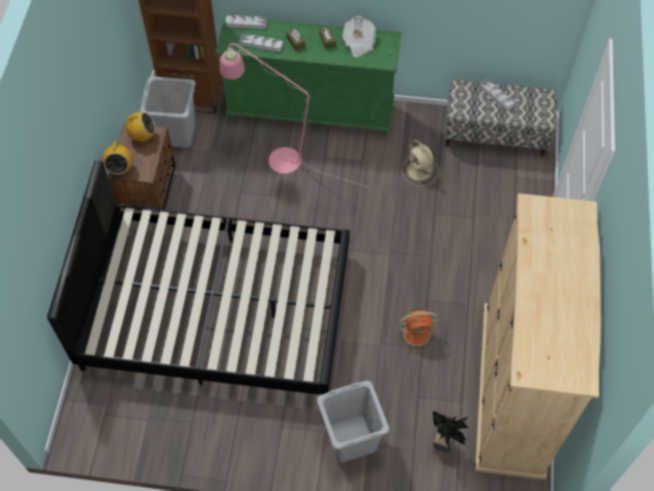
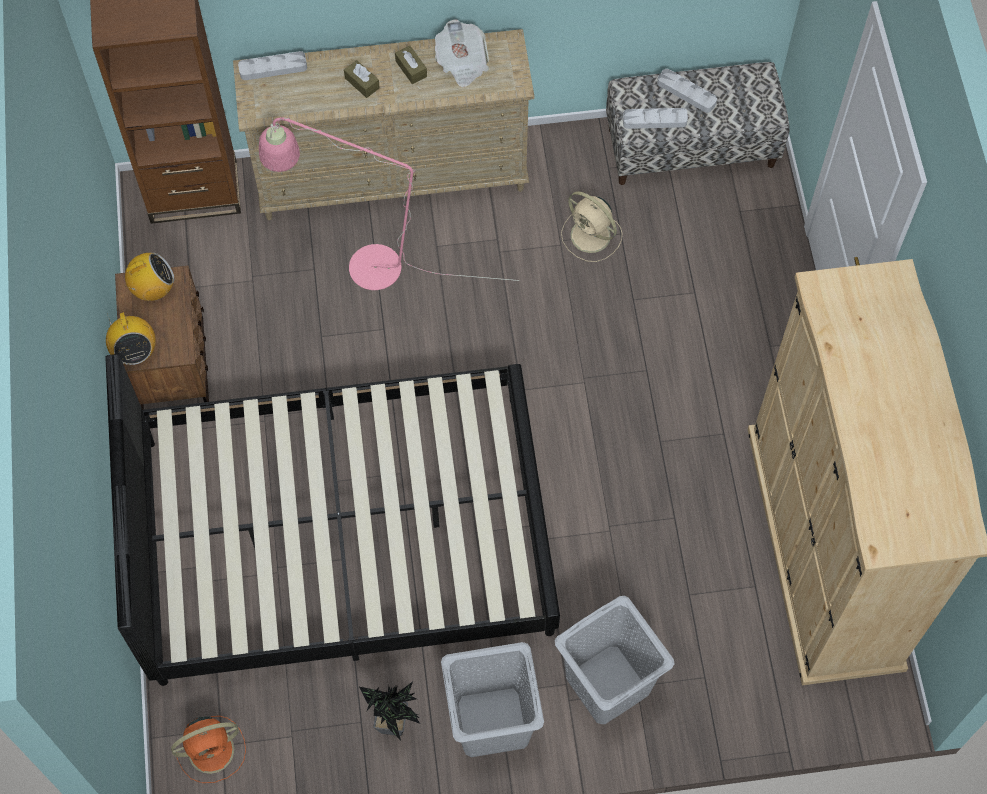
camera: 15 degrees left, 5 degrees up
(175, 132) = (185, 261): grey laundry basket -> grey laundry basket (491, 721)
(261, 44) = (308, 98): grey tray -> grey tray (654, 120)
(311, 112) = (393, 177): green dresser -> beige dresser
(418, 333) = (661, 497): orange fan -> orange fan (213, 750)
(444, 446) = (748, 660): potted plant -> potted plant (396, 727)

